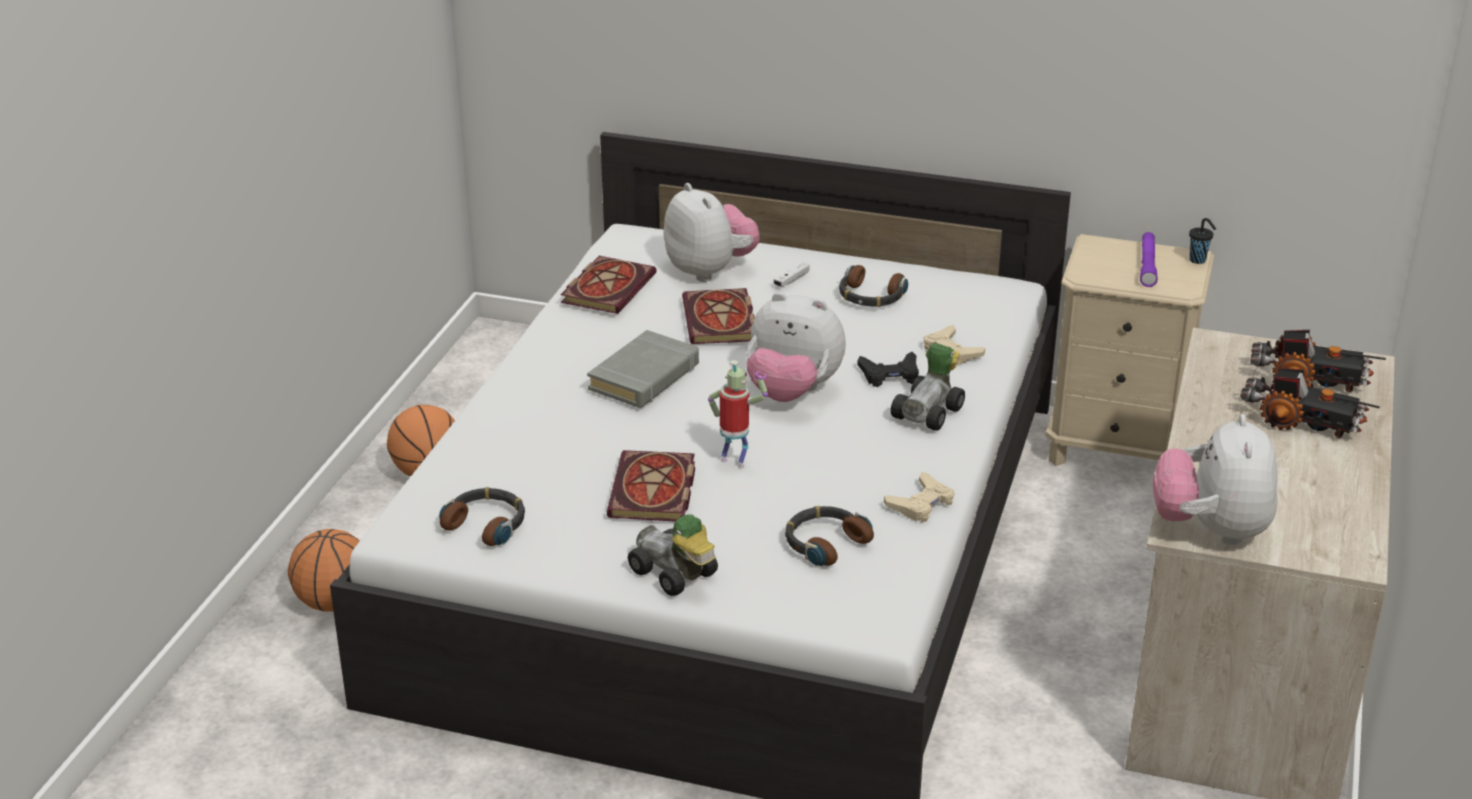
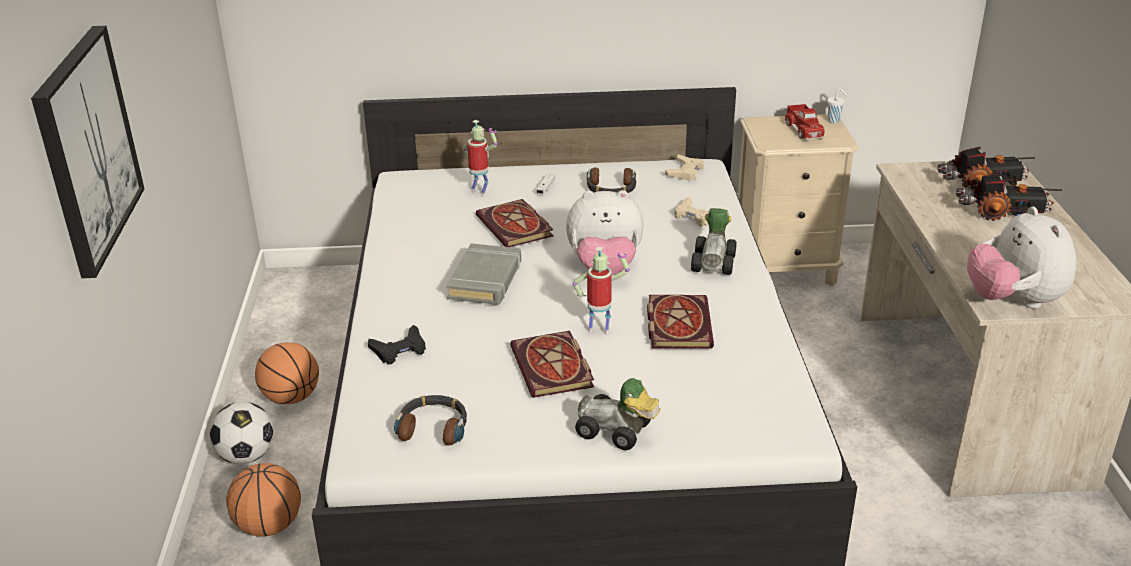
camera: 20 degrees left, 0 degrees up
(177, 153) = (87, 149): none -> picture
(349, 524) = (246, 456): none -> football
(607, 287) = (411, 219): book -> book (677, 324)
(710, 271) = (480, 192): plush toy -> toy robot
(825, 542) = (713, 377): headphones -> none
(890, 375) = (666, 241): black game controller -> black game controller (399, 350)
(921, 504) = (759, 331): beige game controller -> beige game controller (685, 172)
(1147, 265) = (804, 130): purple flashlight -> toy truck
(1198, 260) = (834, 121): black cup -> white cup

